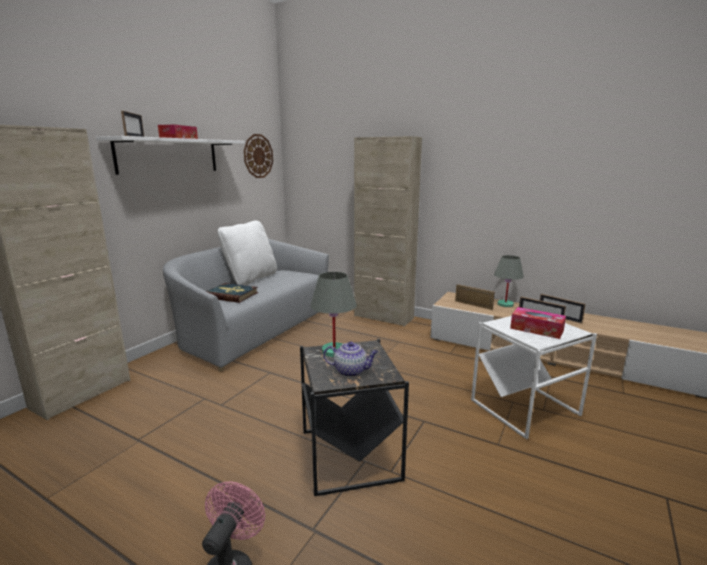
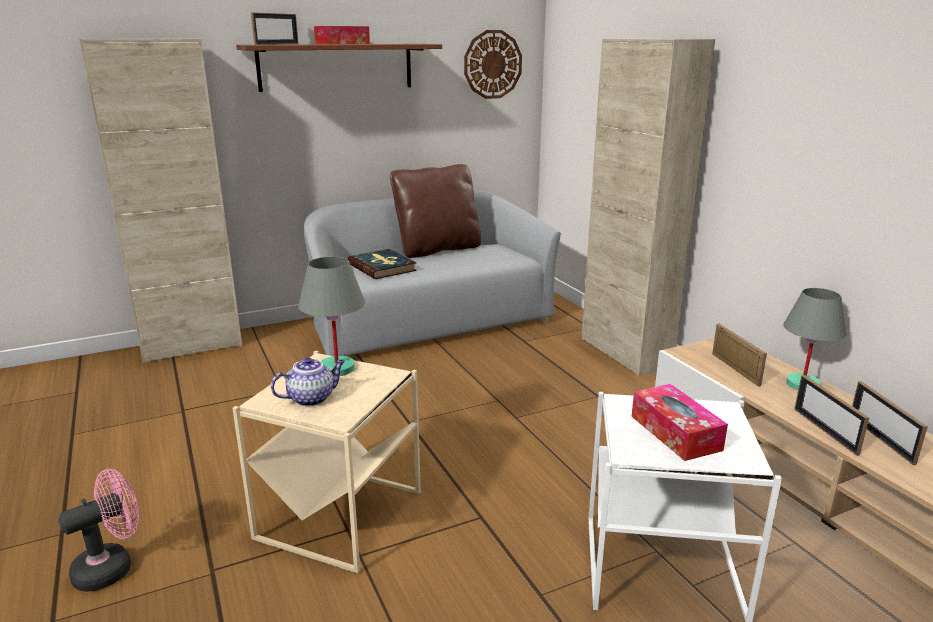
camera: 35 degrees right, 5 degrees up
(169, 156) = (336, 67): white shelf -> brown shelf
(251, 278) = (437, 249): white pillow -> brown pillow
(350, 454) = (342, 515): black side table -> beige side table
(351, 371) = (312, 398): teapot -> teapot turned 75 degrees counterclockwise

